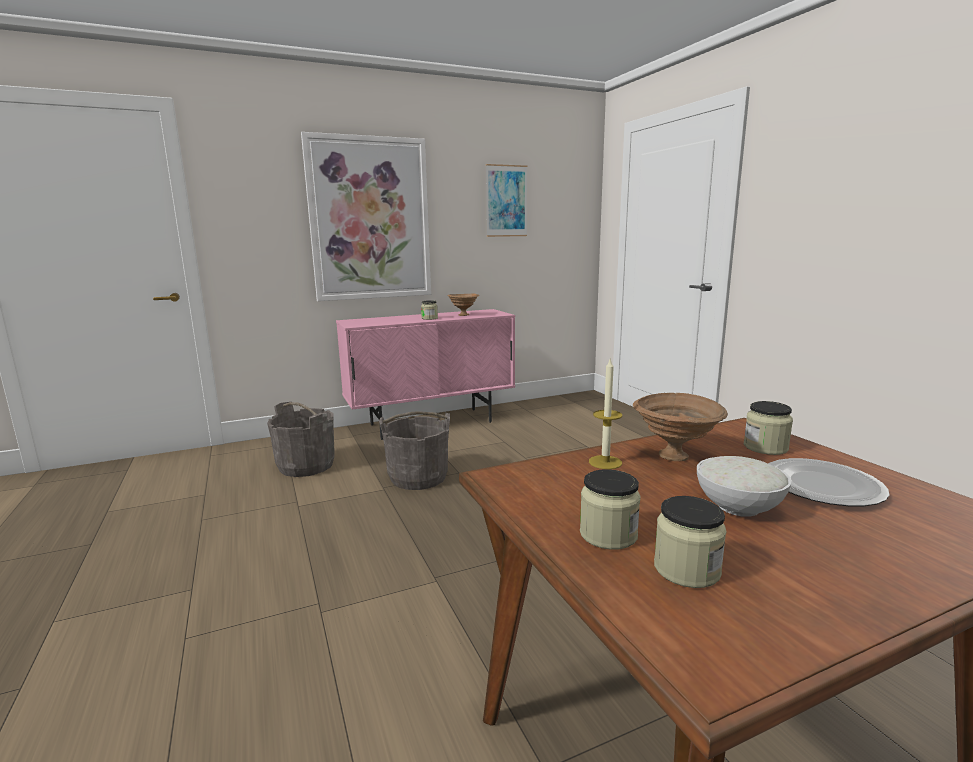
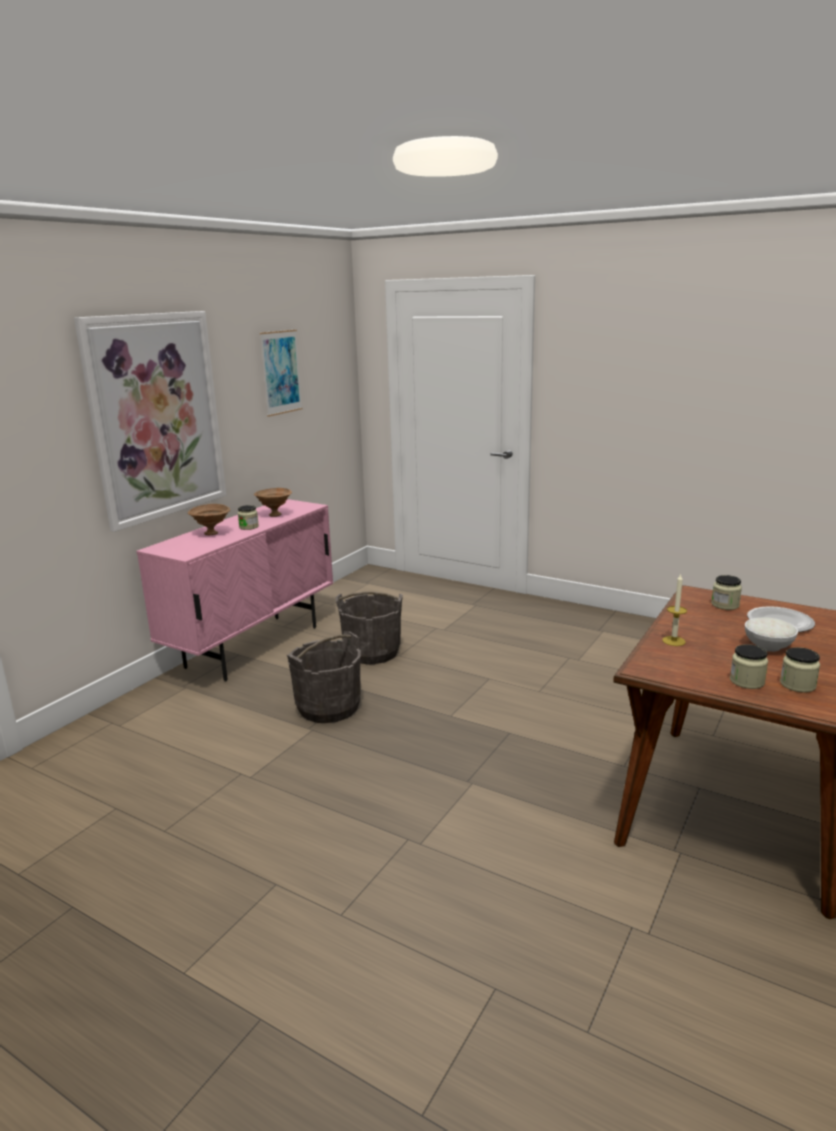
camera: 35 degrees left, 5 degrees up
(306, 466) = (186, 736): grey bucket -> grey bucket (372, 652)
(676, 457) = (698, 625): brown bowl -> brown bowl (212, 533)

